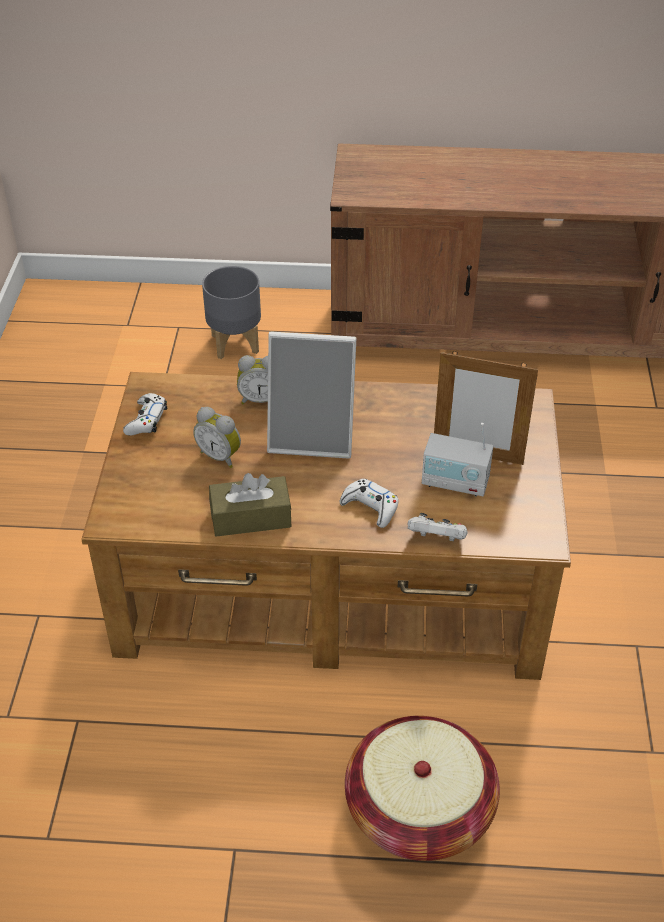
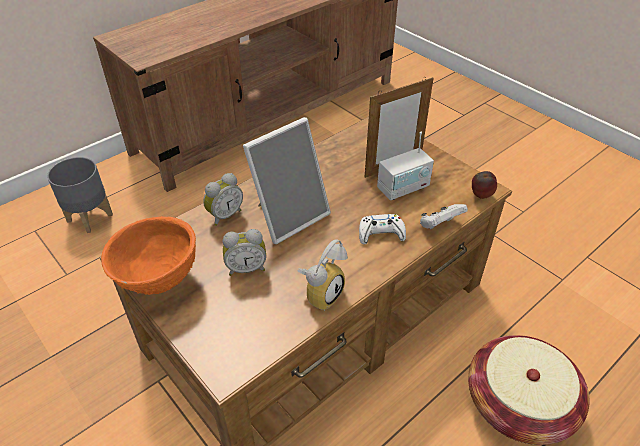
camera: 45 degrees left, 0 degrees up
(146, 420) = (159, 281): white game controller -> orange bowl
(251, 517) = (321, 293): brown tissue box -> alarm clock
(523, 543) = (480, 196): none -> apple

